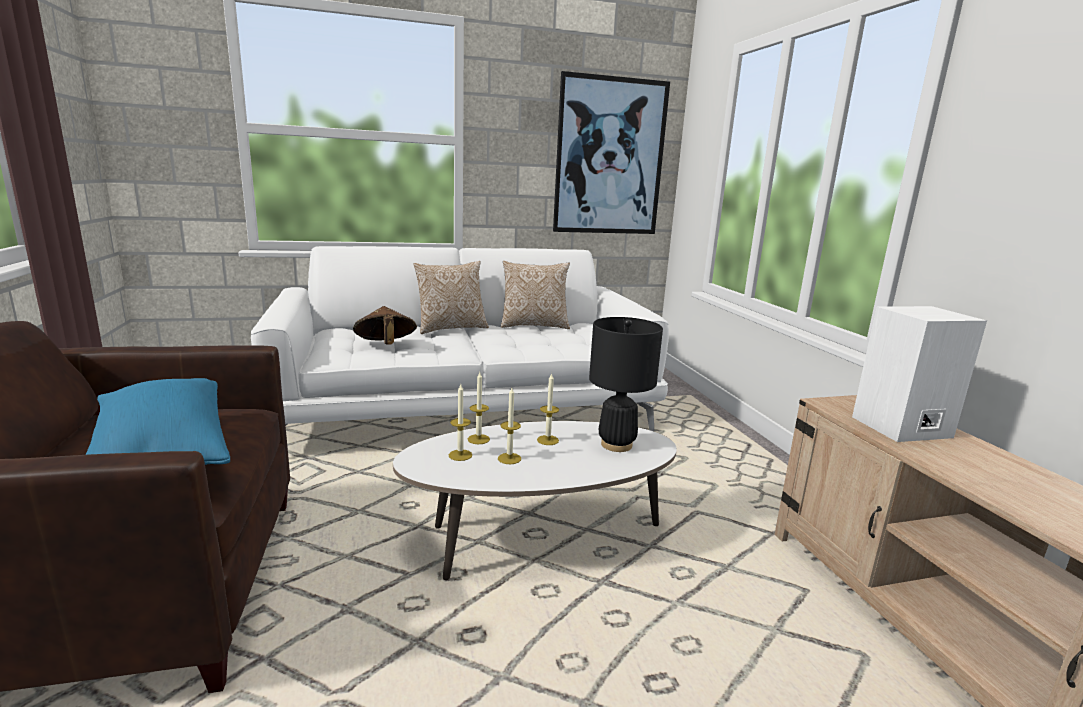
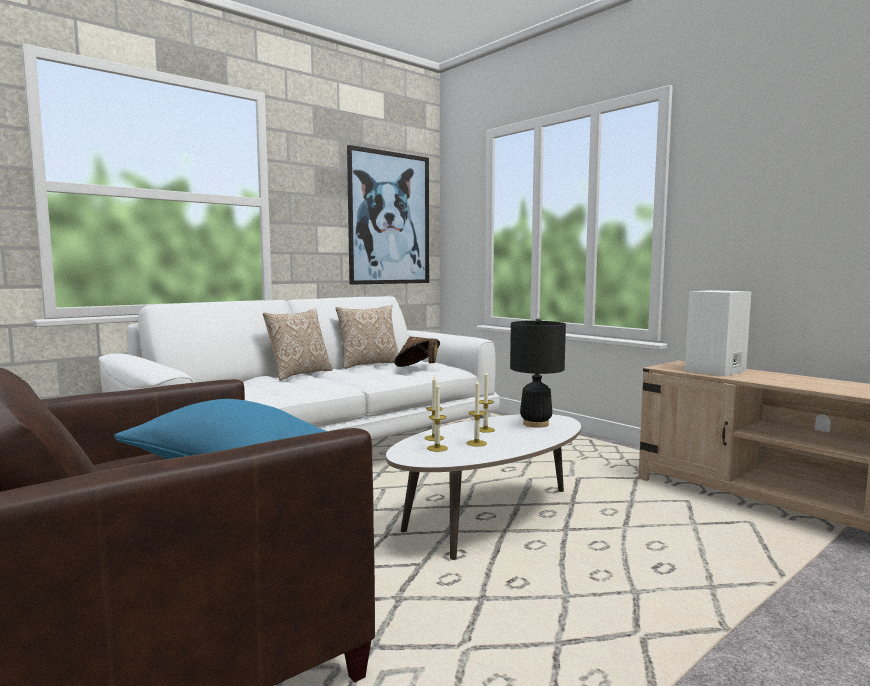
camera: 25 degrees left, 10 degrees down
(385, 346) = (266, 390): brown hat -> brown hat (417, 368)

